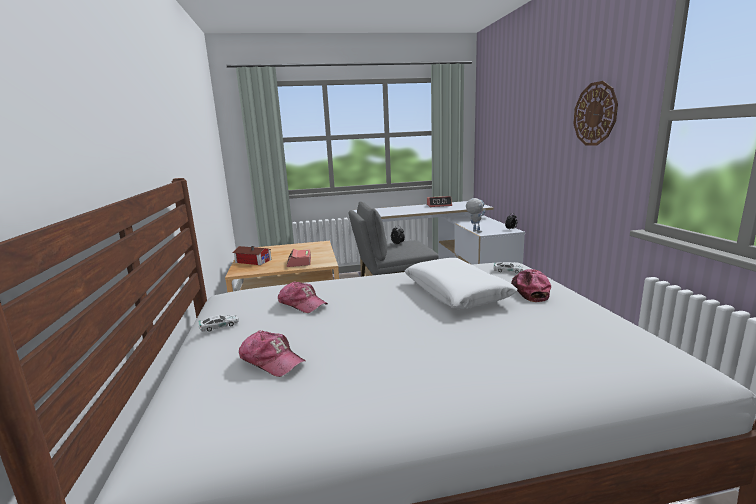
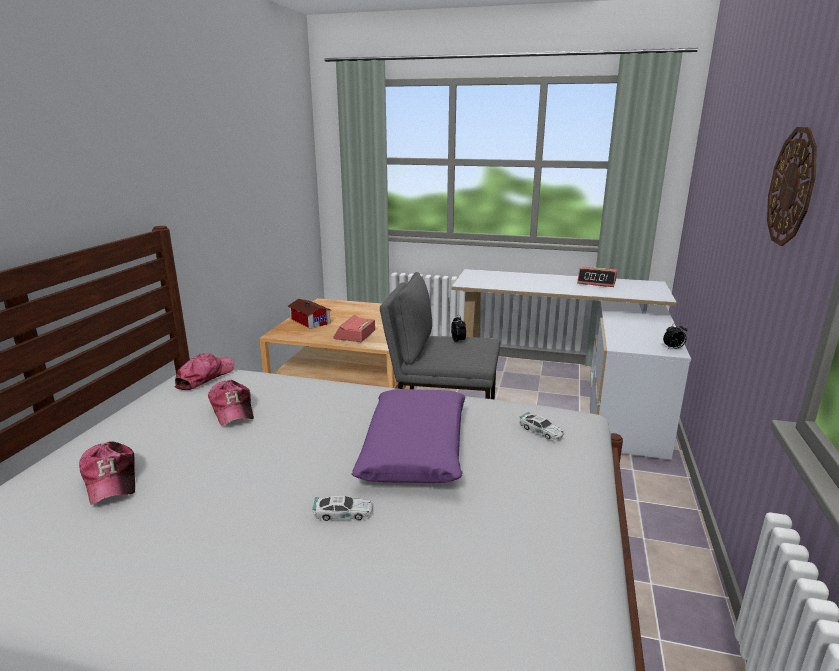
camera: 25 degrees right, 5 degrees up
(219, 326) = (131, 415): toy car -> toy car (343, 513)
(456, 293) = (415, 448): white pillow -> purple pillow
(474, 231) = (610, 339): toy robot -> none
(529, 291) = (517, 477): cap -> cap (205, 377)

